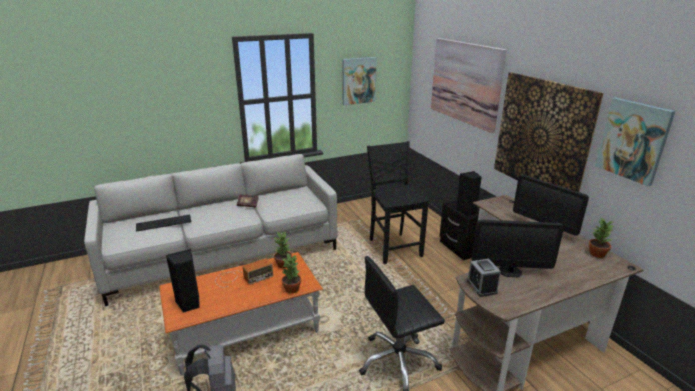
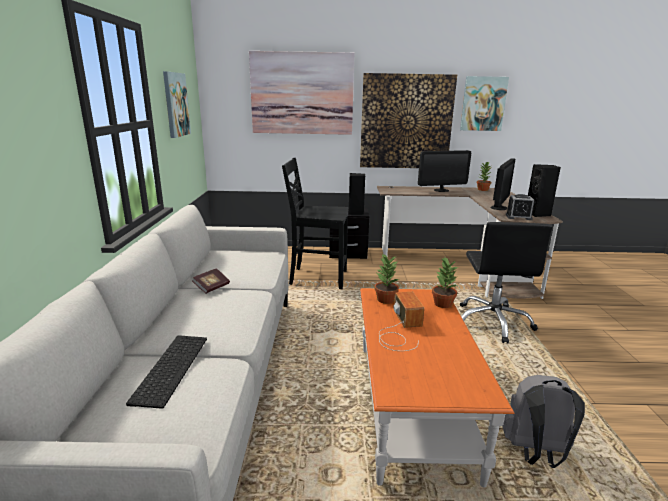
camera: 65 degrees left, 5 degrees down
(189, 304) = (448, 380): black speaker -> black speaker (538, 214)

